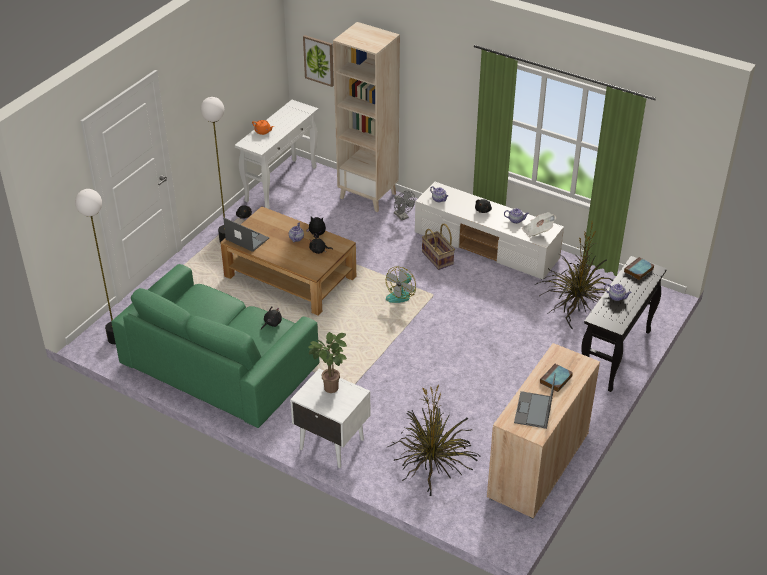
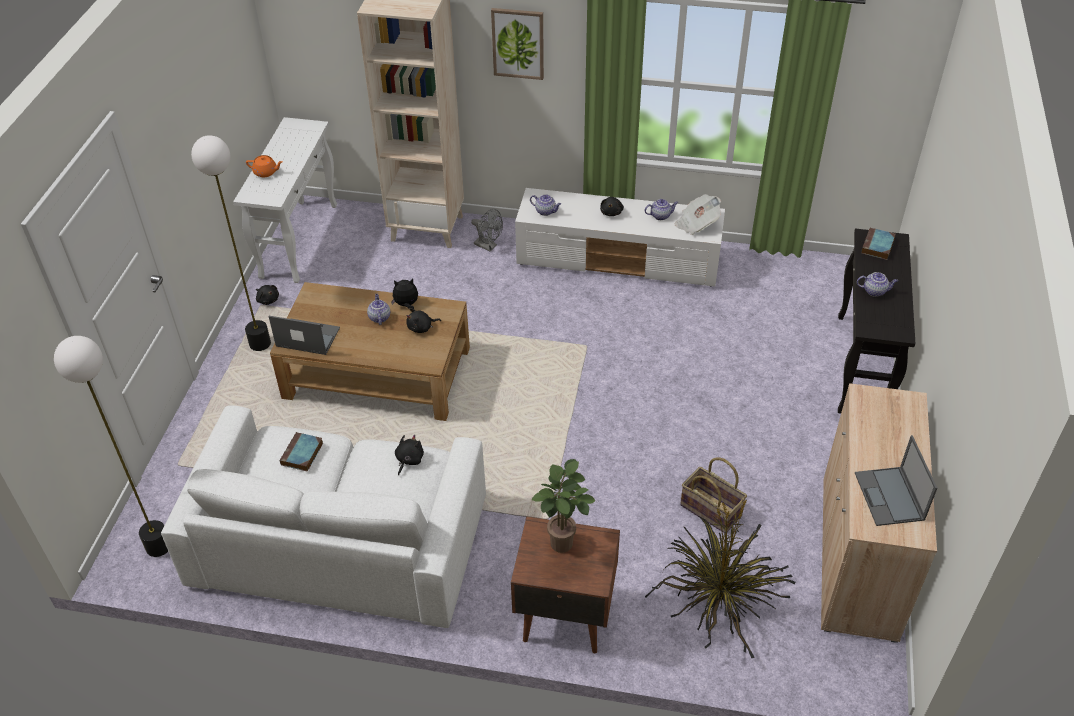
camera: 20 degrees left, 5 degrees up
(220, 364) = (340, 540): green sofa -> white sofa
(319, 60) = (320, 51): picture -> picture (518, 43)
(331, 443) = (564, 616): white nightstand -> brown nightstand
(401, 294) = (544, 357): fan -> none
(438, 258) = (565, 292): basket -> basket (711, 510)
(556, 380) = (889, 439): book -> book (302, 455)
(575, 301) = (770, 305): potted plant -> none

